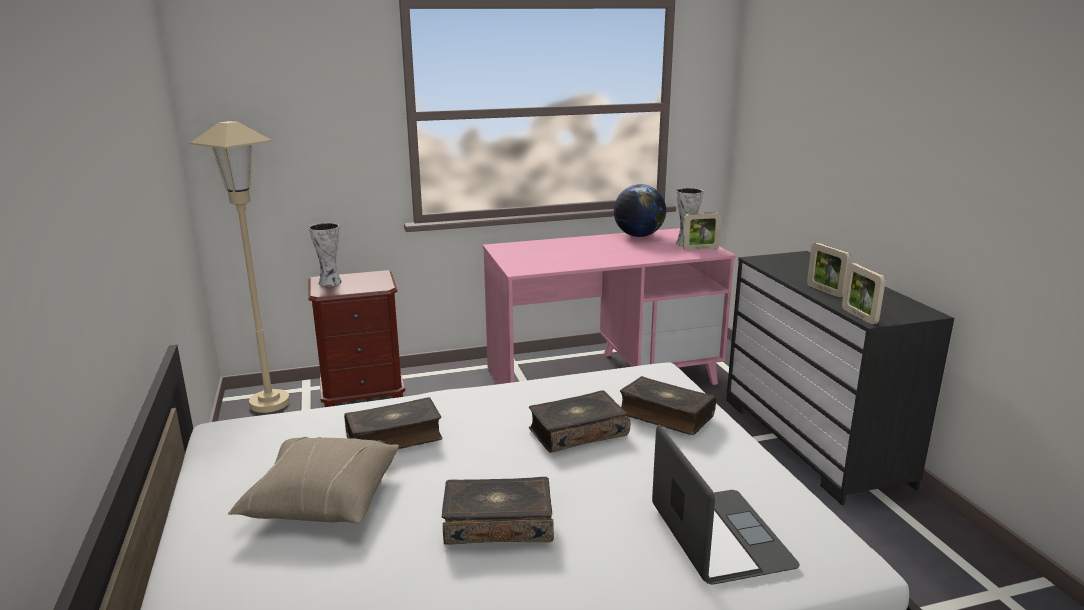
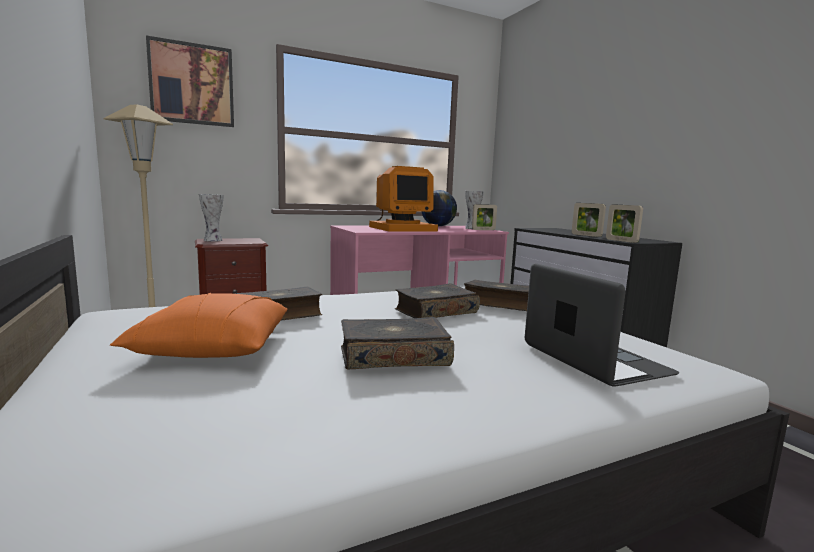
camera: 10 degrees left, 10 degrees down
(292, 72) = (192, 84): none -> picture
(322, 499) = (213, 348): beige pillow -> orange pillow
(579, 253) = (402, 228): none -> monitor

